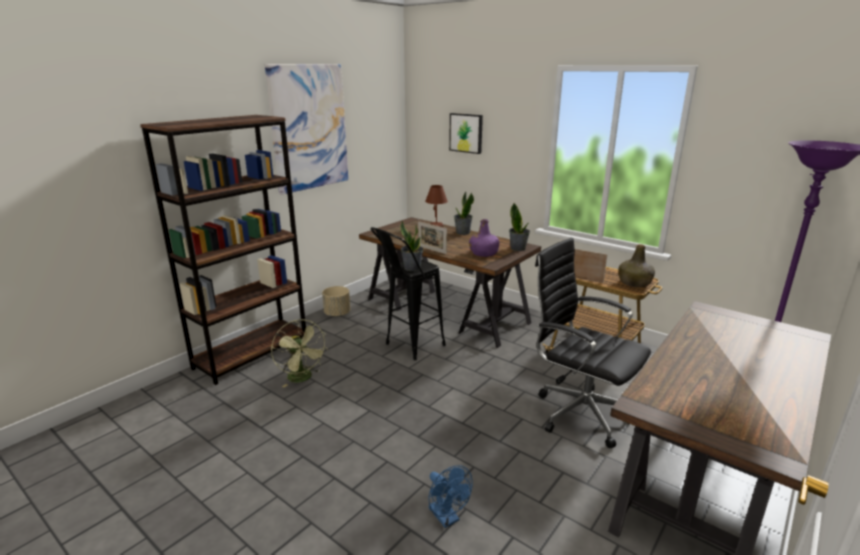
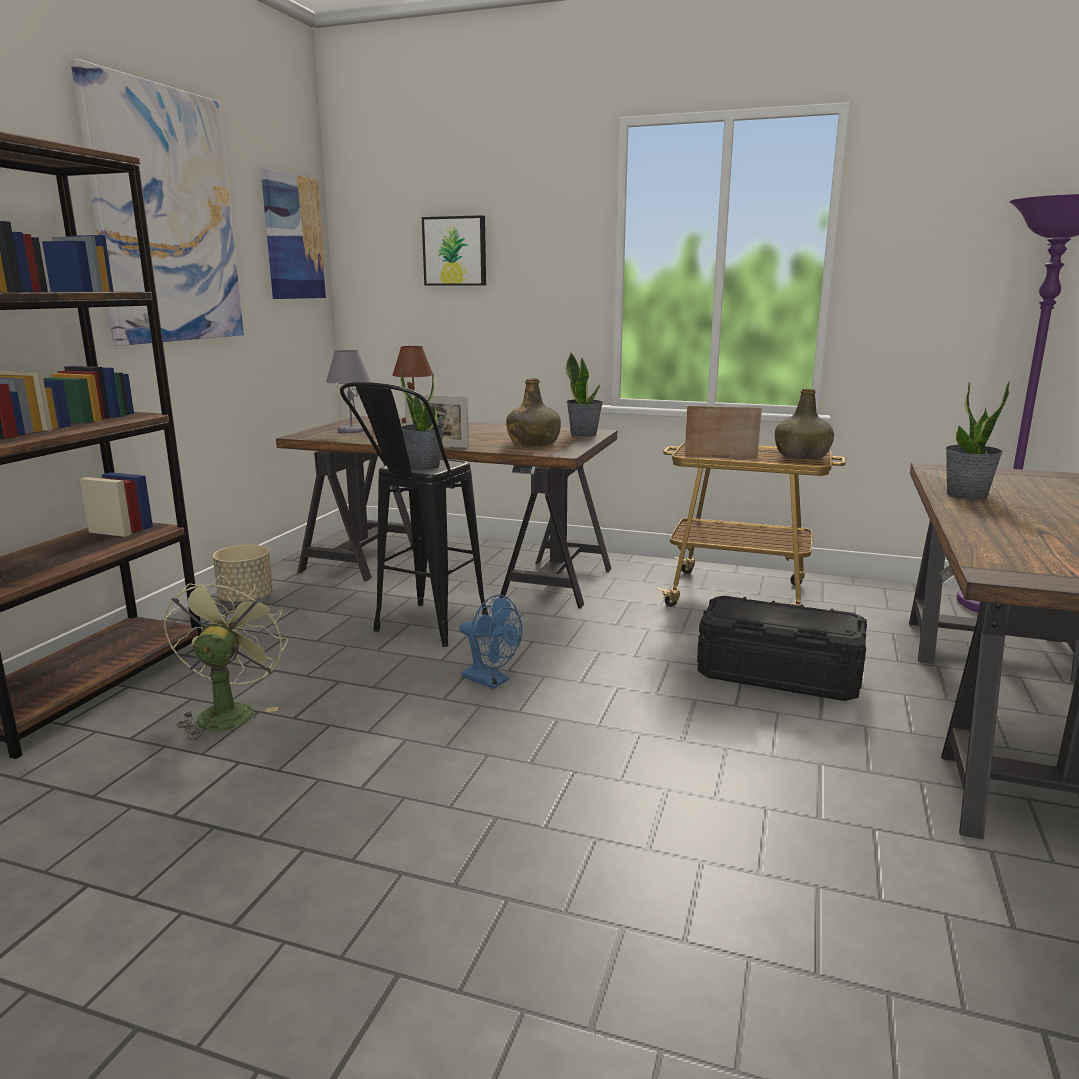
camera: 20 degrees left, 5 degrees down
(303, 378) = (228, 711): green fan -> green fan turned 120 degrees counterclockwise
(382, 123) = (293, 237): none -> picture
(398, 231) = (351, 430): none -> grey table lamp
(447, 518) = (679, 886): blue fan -> blue fan (491, 681)
(462, 232) = (470, 425): potted plant -> potted plant (966, 495)
(483, 253) = (533, 443): purple bottle -> green bottle
(579, 412) = (778, 674): black office chair -> black storage box

